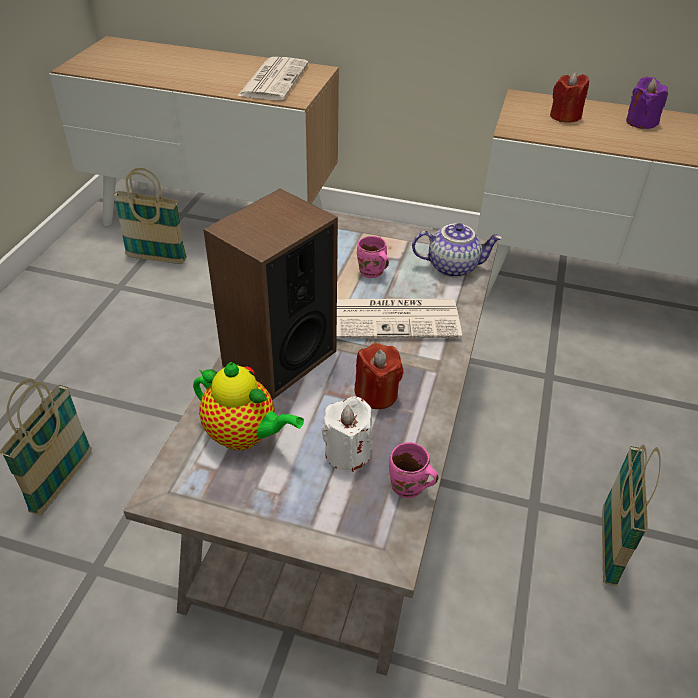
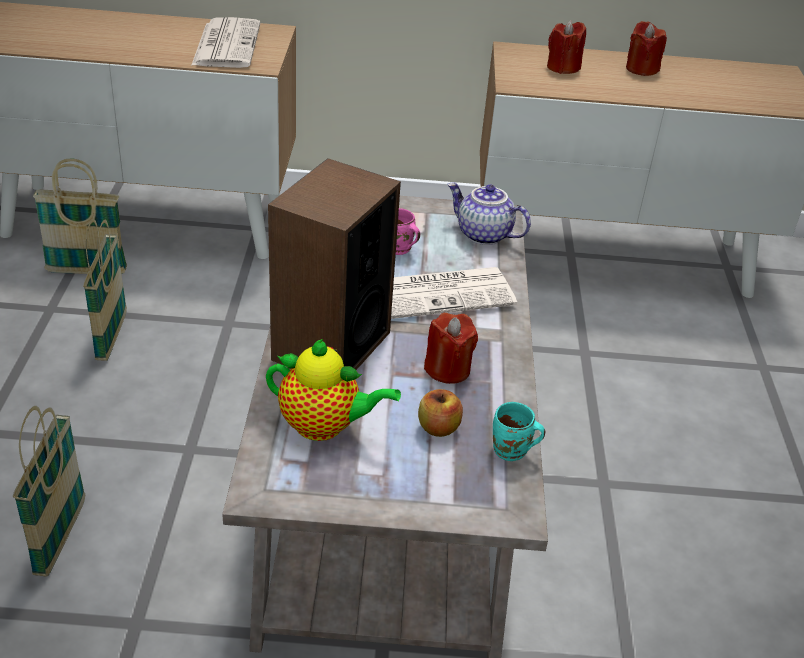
camera: 15 degrees left, 5 degrees down
(347, 453) = (438, 428): white candle -> apple
(408, 488) = (511, 452): pink mug -> turquoise mug
(453, 266) = (482, 235): teapot -> teapot turned 135 degrees counterclockwise
(608, 547) = (688, 512): basket -> basket (111, 337)
(641, 122) = (641, 69): purple candle -> red candle

